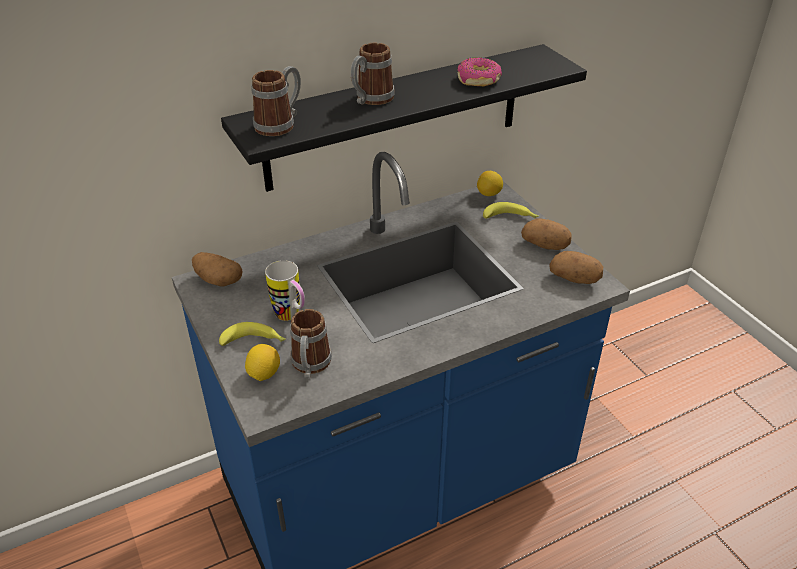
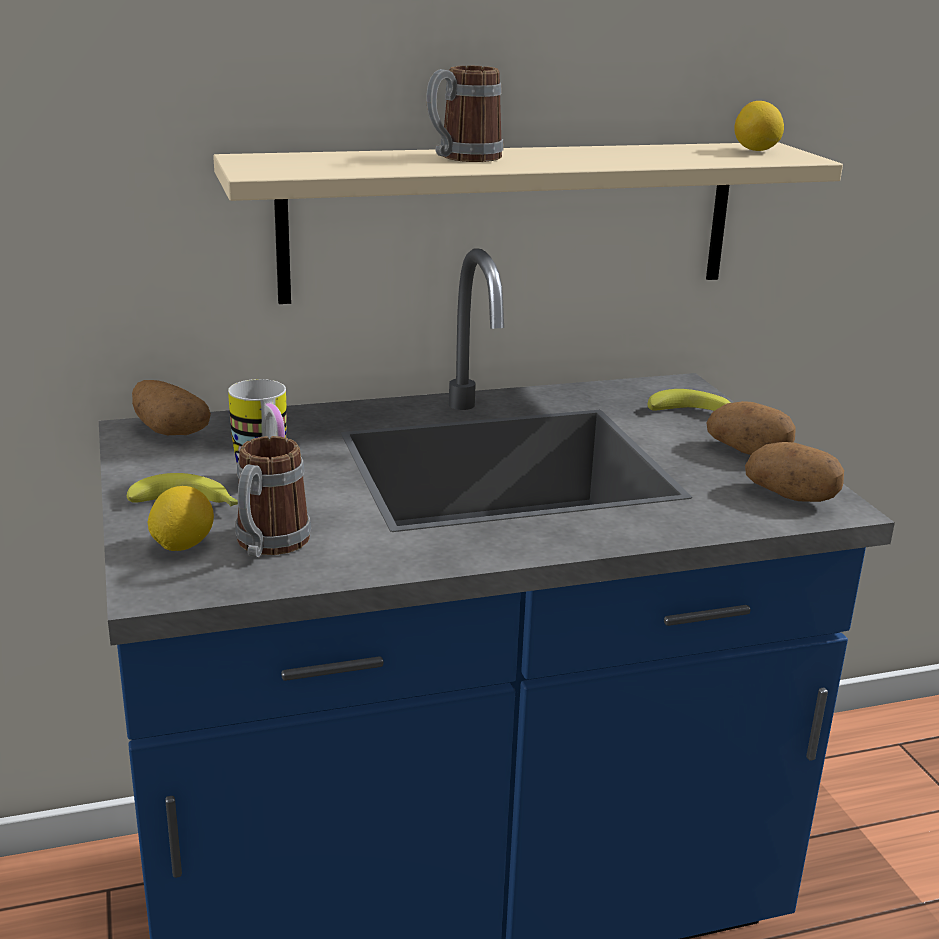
camera: 10 degrees right, 15 degrees down
(280, 124) = (301, 163): mug -> none
(395, 117) = (511, 220): black shelf -> beige shelf
(478, 79) = (652, 156): donut -> none
(489, 194) = (668, 386): lemon -> lemon (756, 151)

